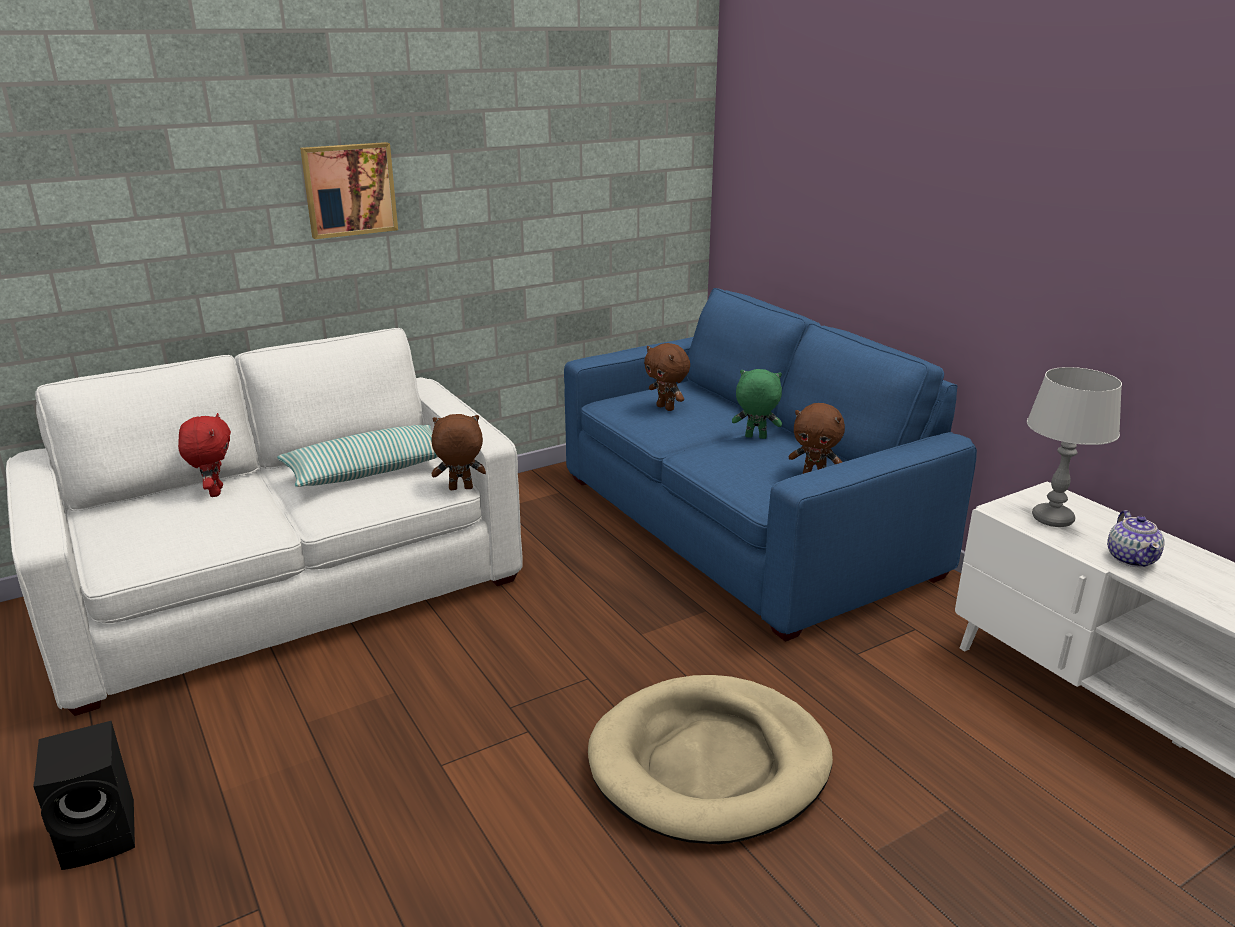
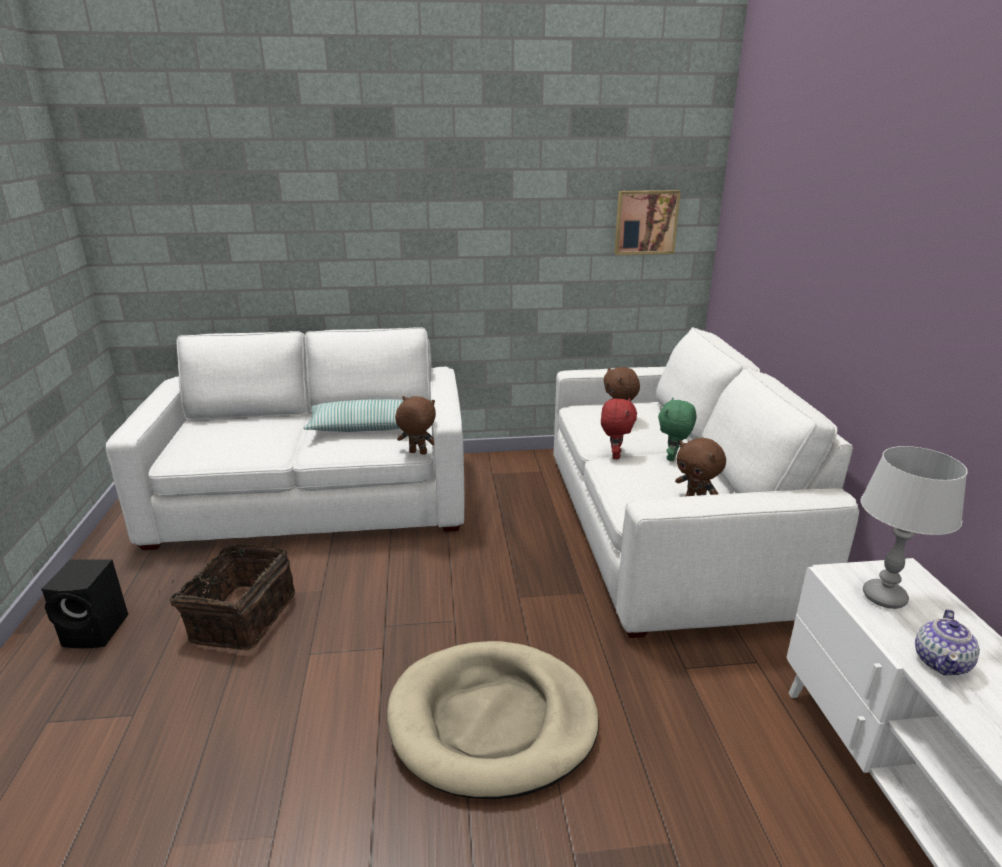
camera: 25 degrees right, 0 degrees up
(214, 492) = (266, 423): red plush toy -> red plush toy (615, 455)
(310, 754) = (240, 618): none -> basket
(349, 189) = (402, 223): picture -> picture (645, 222)
(742, 524) = (665, 529): blue sofa -> white sofa
(755, 437) = (673, 458): green plush toy -> green plush toy turned 105 degrees counterclockwise

